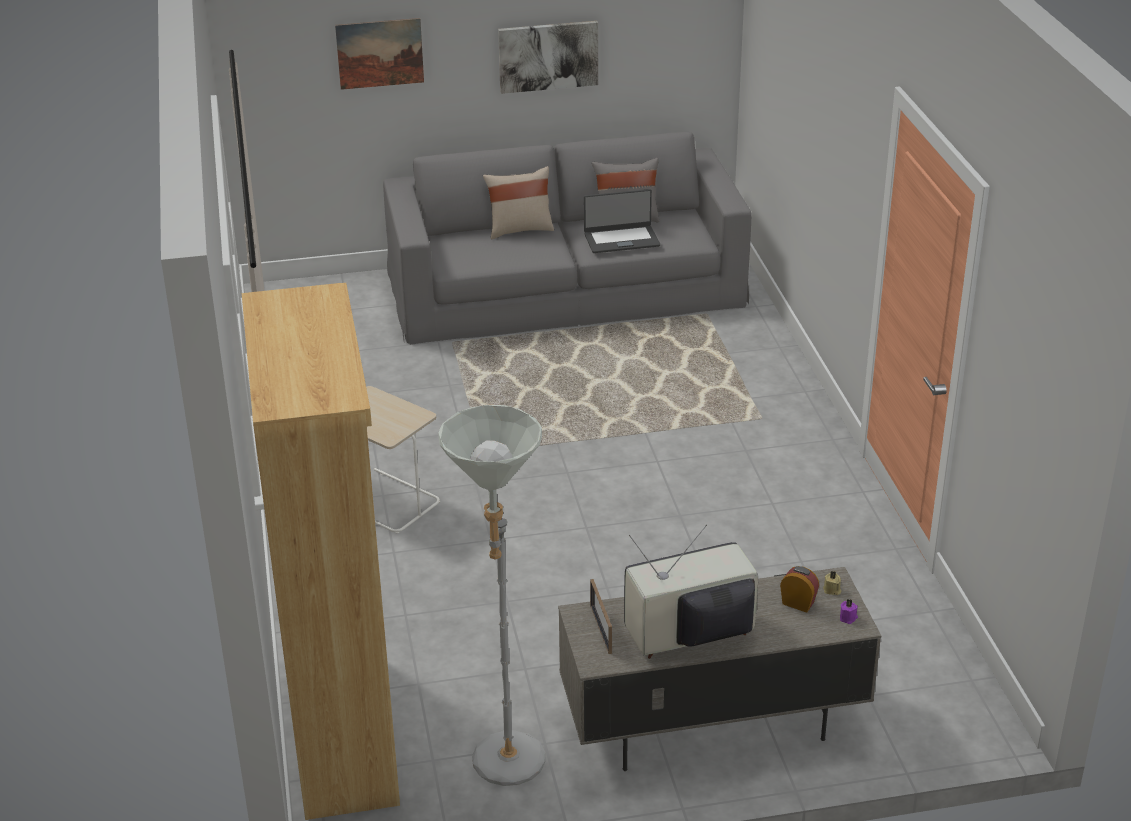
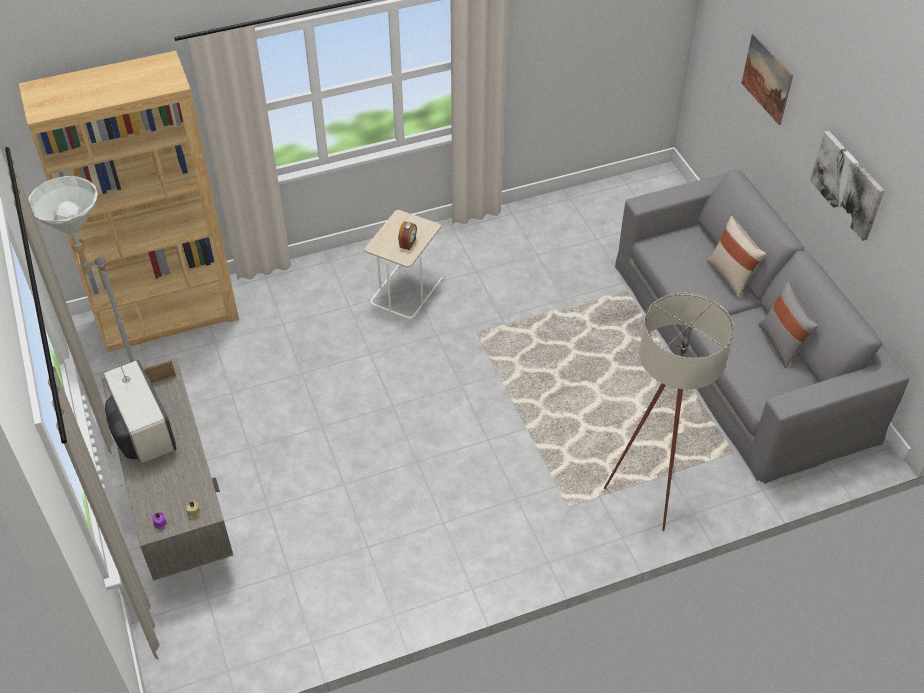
camera: 80 degrees right, 15 degrees up
(621, 239) = (739, 345): laptop -> none
(745, 365) = (652, 488): none -> beige floor lamp
(798, 603) = (178, 492): alarm clock -> alarm clock (408, 243)

